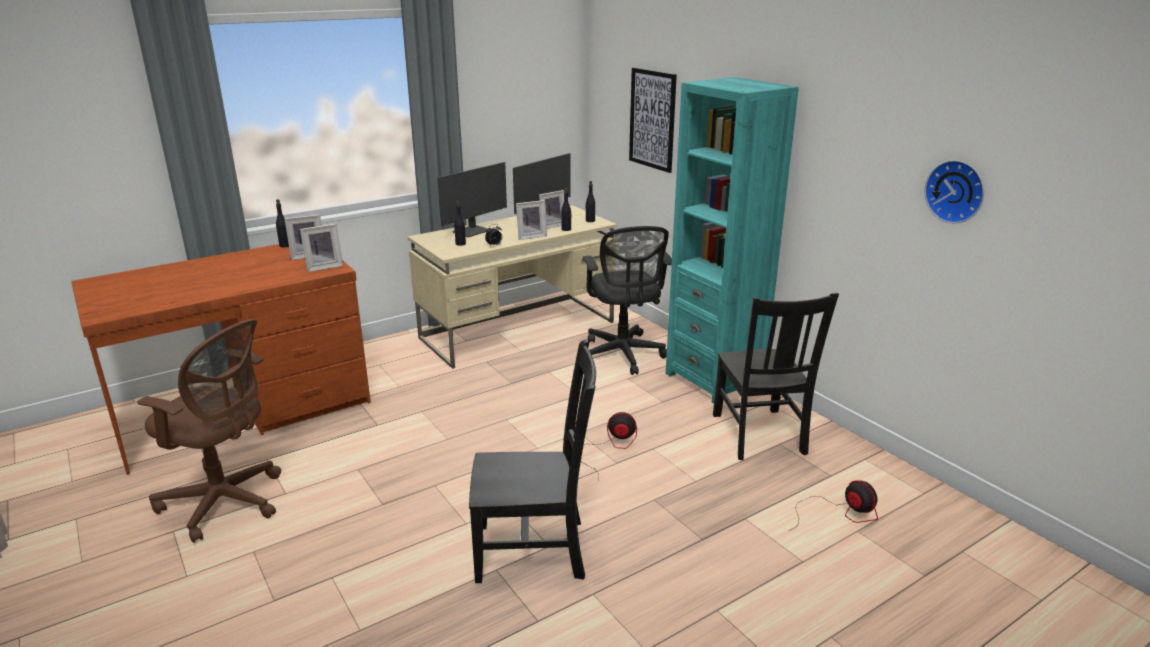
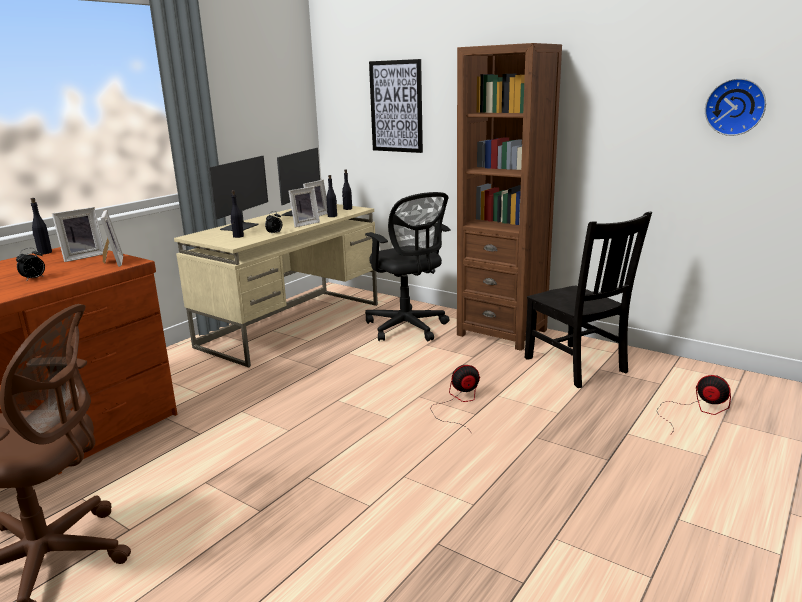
camera: 20 degrees left, 5 degrees down
(258, 275) = (34, 279): none -> alarm clock
(324, 267) = (112, 262): picture frame -> picture frame turned 60 degrees counterclockwise
(535, 550) = (463, 513): black chair -> none
(714, 380) = (502, 332): turquoise bookcase -> brown bookcase

